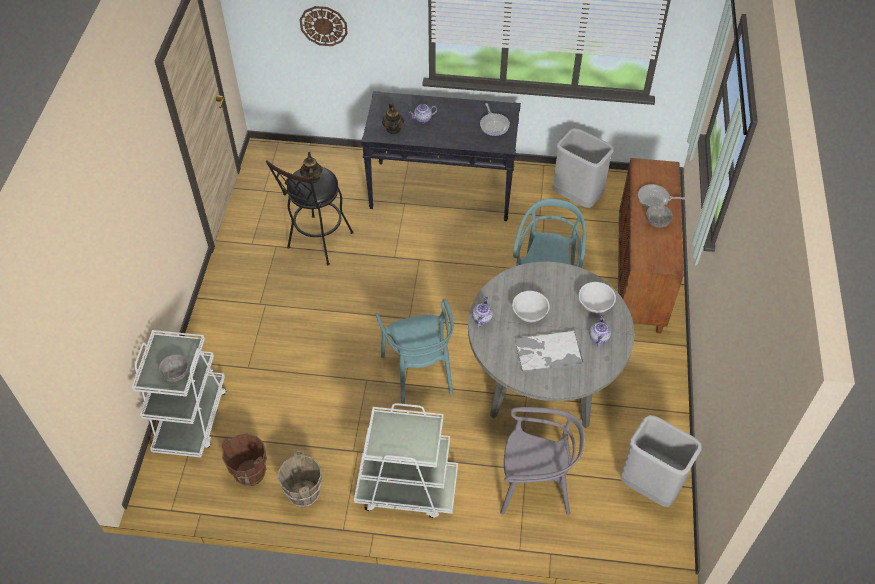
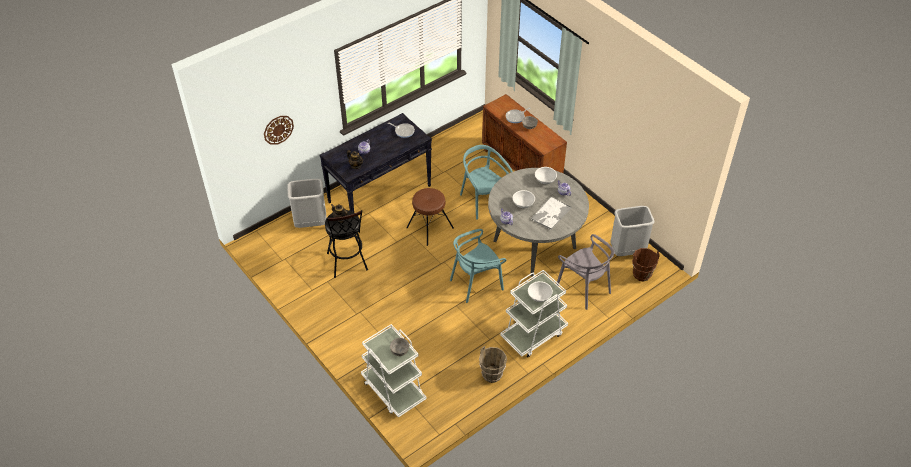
camera: 45 degrees left, 5 degrees down
(250, 473) = (455, 387): brown bucket -> brown bucket (641, 274)
(400, 444) = (539, 296): none -> white bowl
(419, 372) = (476, 283): turquoise chair -> turquoise chair turned 120 degrees clockwise
(447, 268) = (429, 227): none -> brown stool
(535, 485) = (584, 288): grey chair -> grey chair turned 90 degrees clockwise
(577, 197) = (450, 151): grey trash can -> grey trash can (311, 223)

